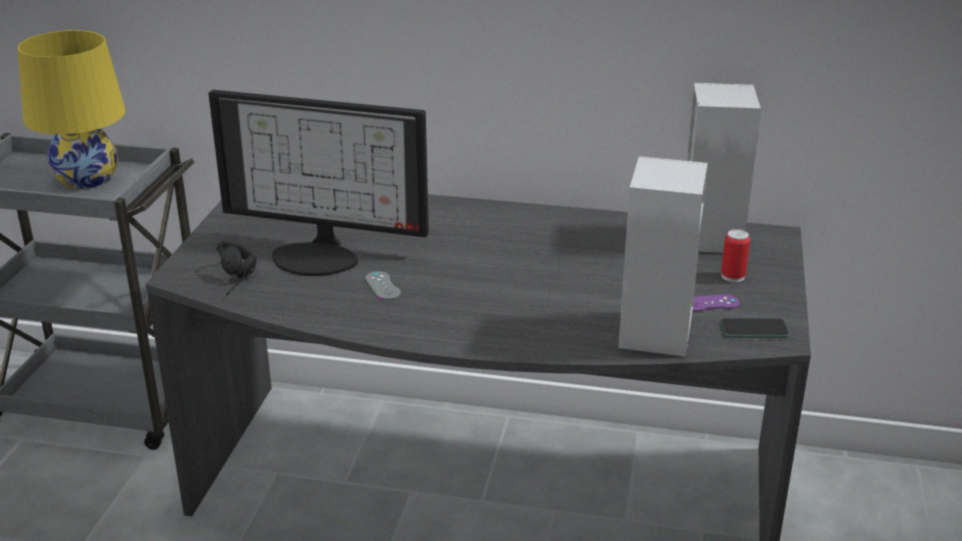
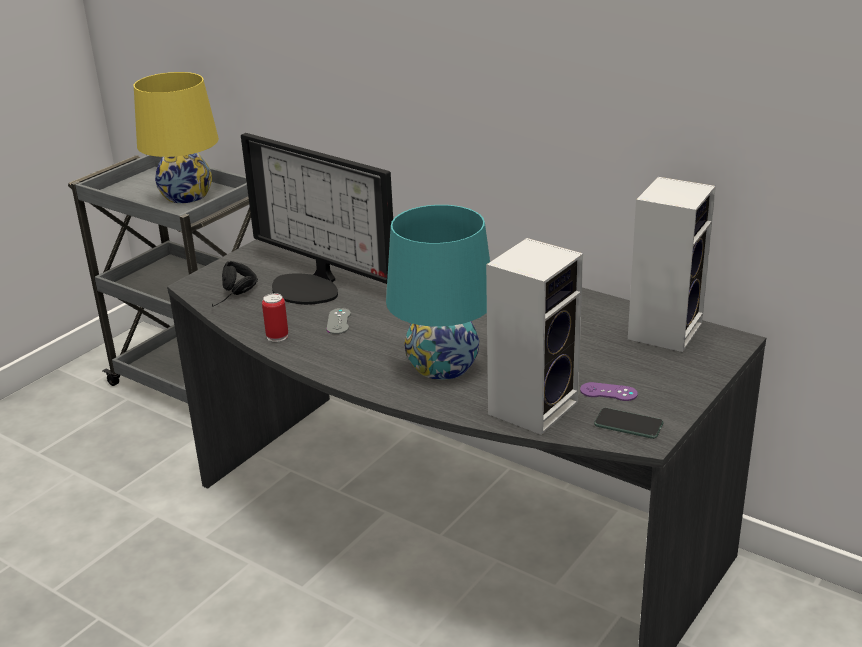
camera: 25 degrees right, 0 degrees up
(531, 310) = (442, 365): none -> turquoise table lamp
(732, 276) = (653, 371): can -> can (277, 336)

